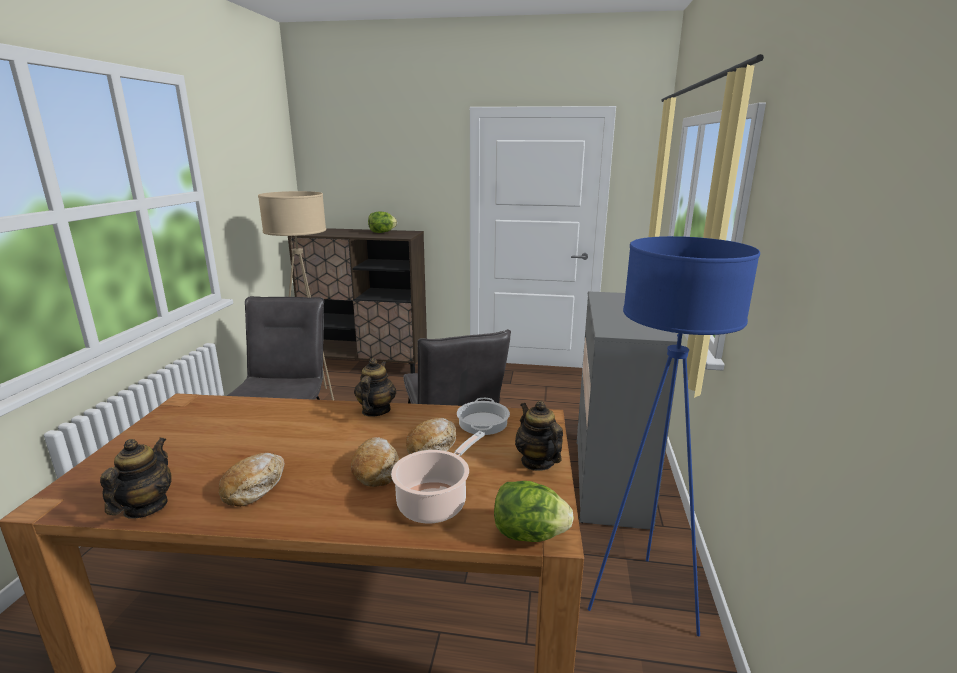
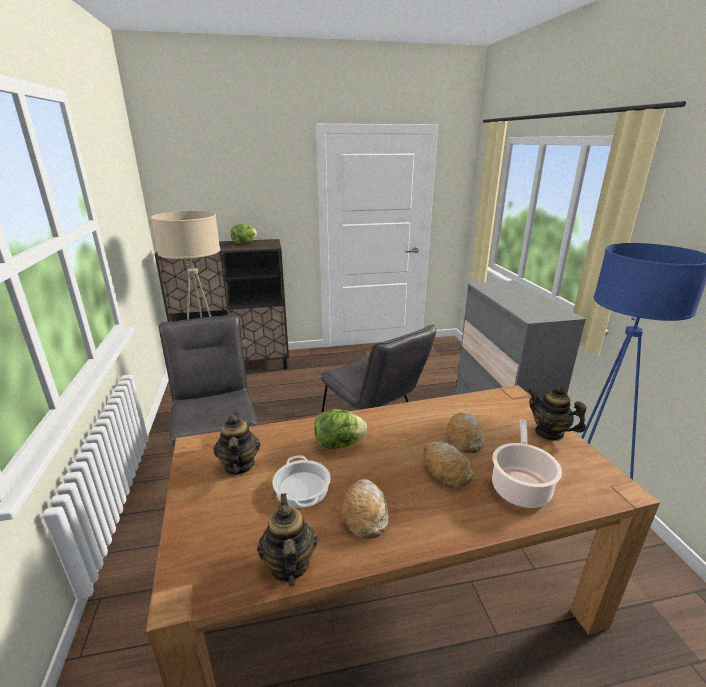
camera: 20 degrees left, 5 degrees up
(375, 410) = (383, 415): teapot -> teapot (239, 465)
(483, 423) = (477, 408): cooking pot -> cooking pot (302, 488)
(529, 534) = (609, 494): lettuce -> lettuce (338, 444)

